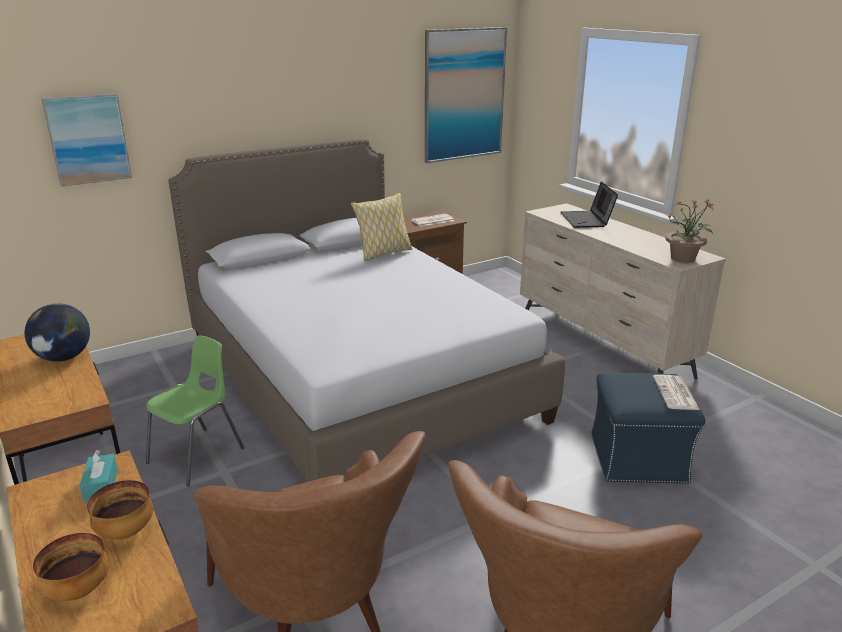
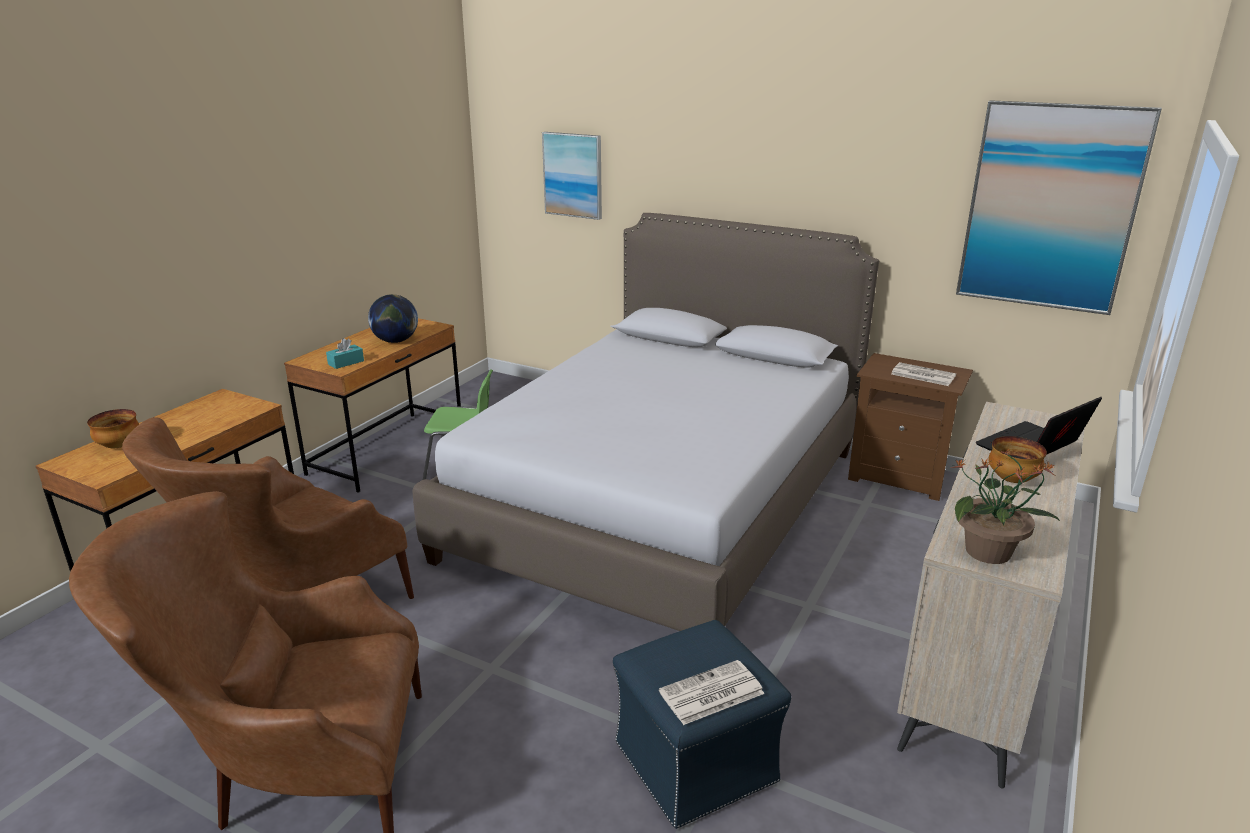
camera: 60 degrees right, 0 degrees up
(101, 485) = (233, 412): turquoise tissue box -> turquoise tissue box (346, 362)
(126, 532) = (181, 438): bowl -> bowl (1011, 480)
(383, 253) = (769, 380): pillow -> none

